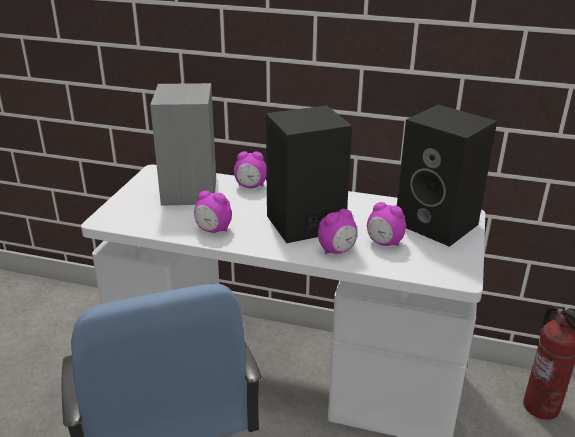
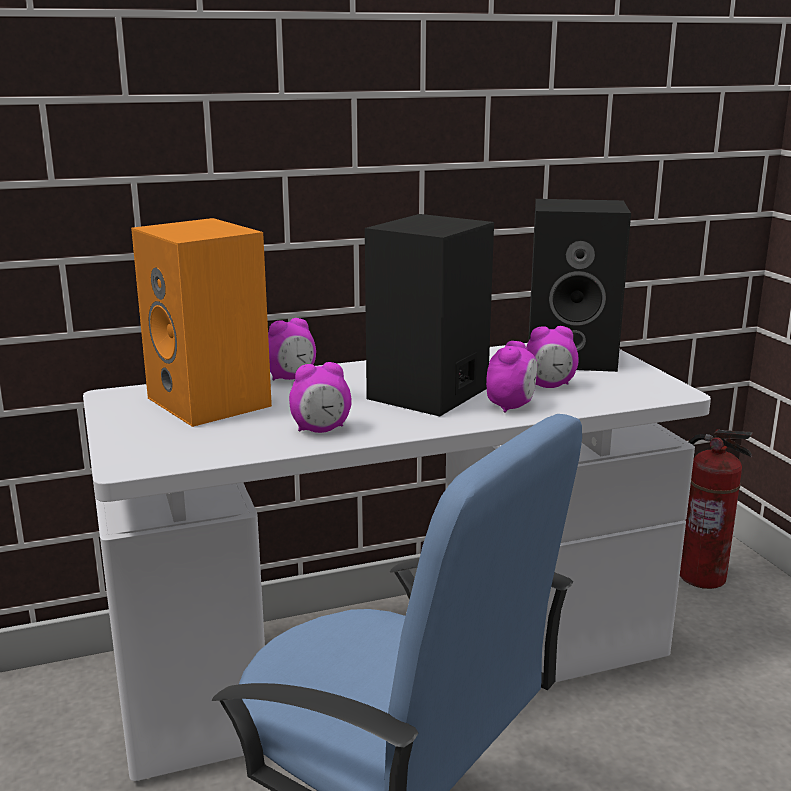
camera: 35 degrees left, 10 degrees down
(191, 191) = (212, 402): grey speaker -> orange speaker

